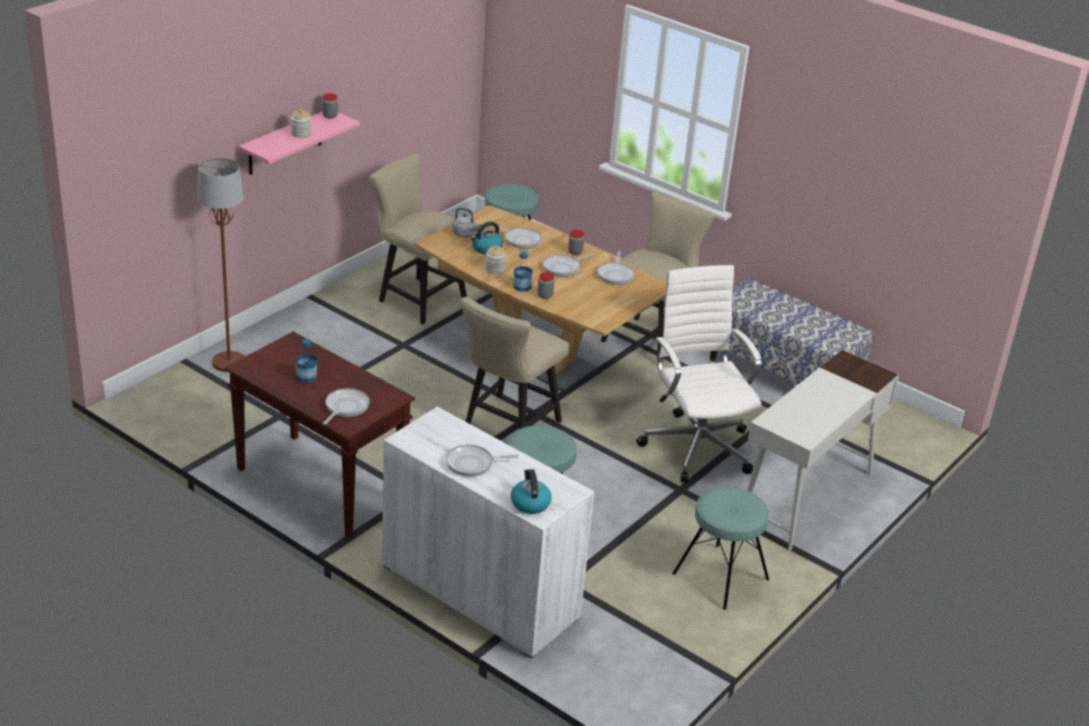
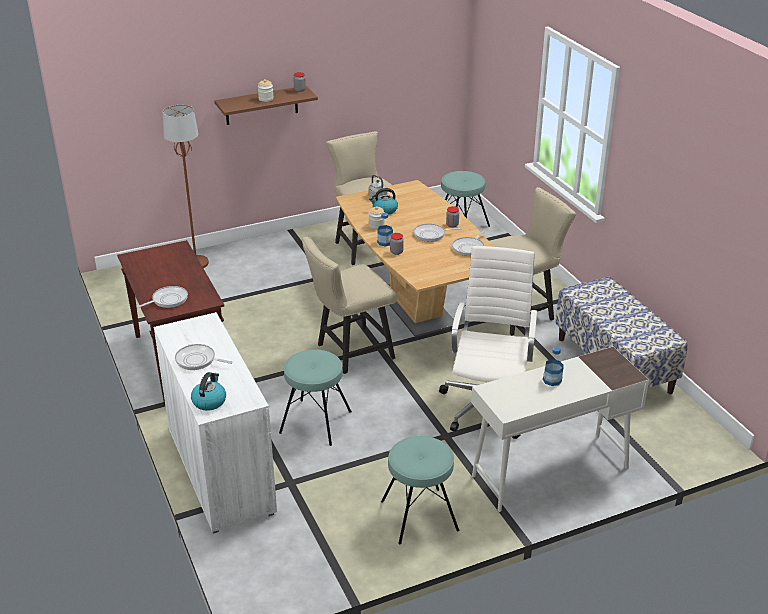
camera: 30 degrees right, 0 degrees up
(285, 142) = (261, 105): pink shelf -> brown shelf
(306, 377) = (163, 273): bottle -> bottle (552, 380)
(520, 240) = (417, 208): frying pan -> none

